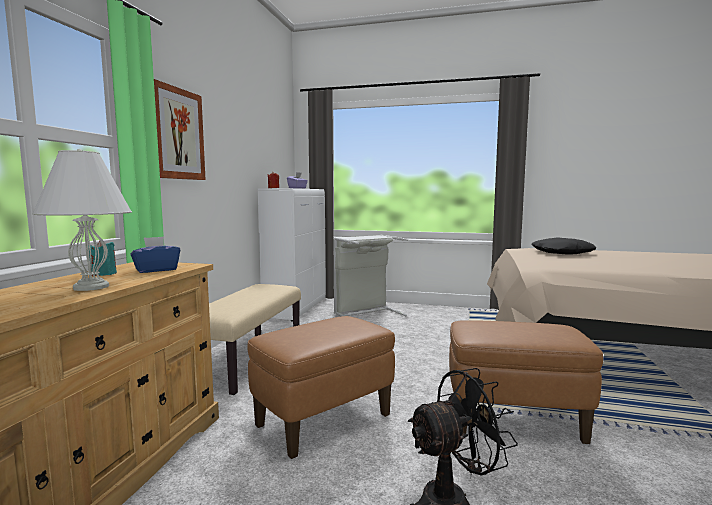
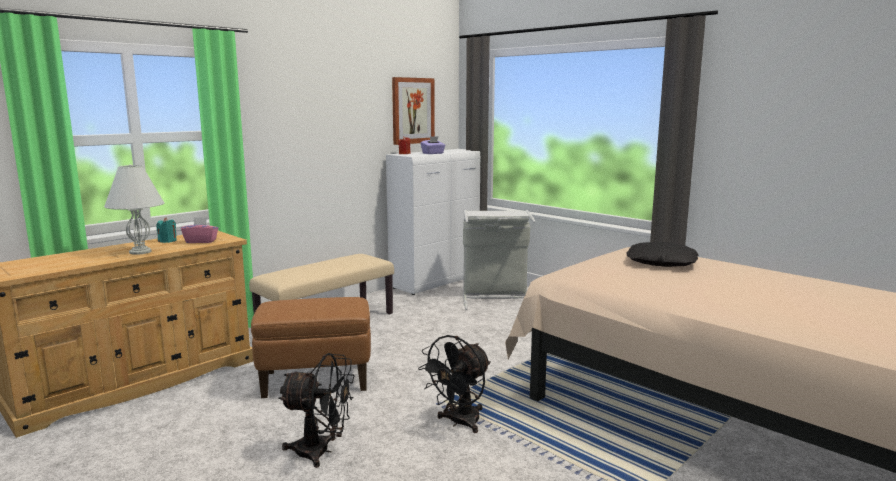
camera: 30 degrees right, 5 degrees up
(156, 270) = (201, 241): blue tissue box -> pink tissue box
(177, 134) = (275, 117): picture -> picture (412, 110)
(515, 420) = (459, 423): brown ottoman -> black fan

